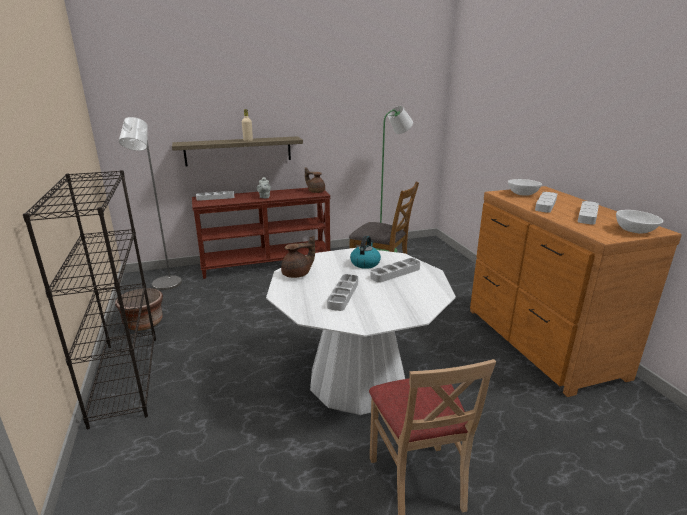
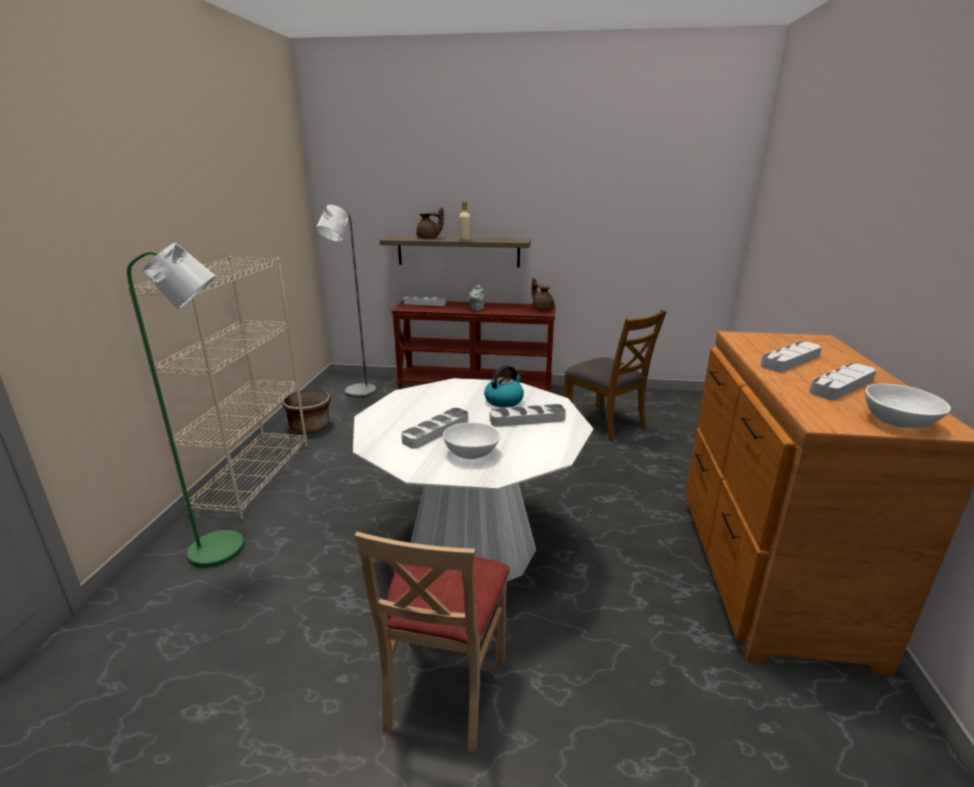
camera: 25 degrees right, 0 degrees up
(125, 377) = (254, 476): black bookcase -> beige bookcase
(297, 274) = (414, 398): brown teapot -> brown teapot (429, 238)
(389, 251) = (635, 400): green floor lamp -> green floor lamp (227, 548)
(522, 194) = (774, 341): white bowl -> white bowl (471, 452)

